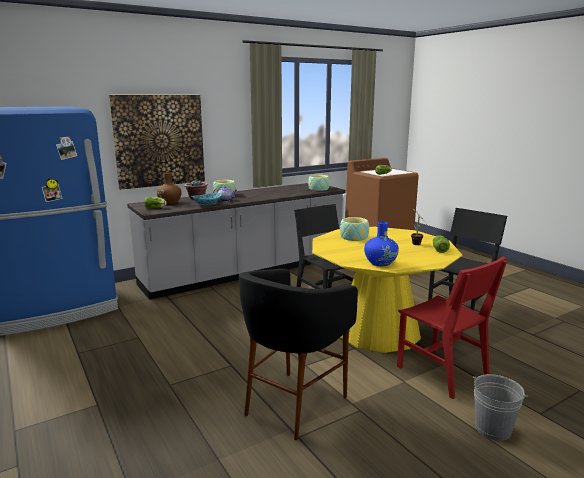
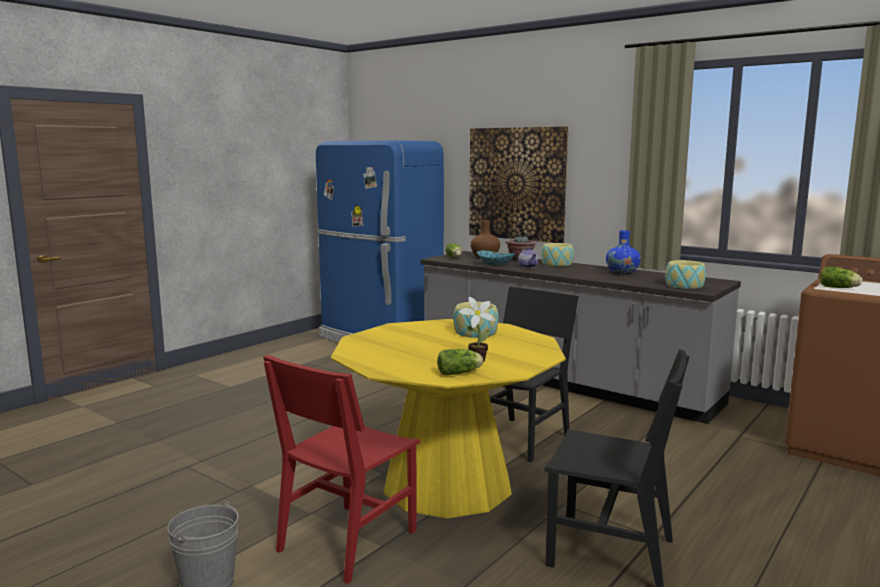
camera: 70 degrees right, 5 degrees down
(294, 405) = (242, 456): black stool -> none
(380, 263) = (364, 349): blue vase -> blue vase (622, 273)

